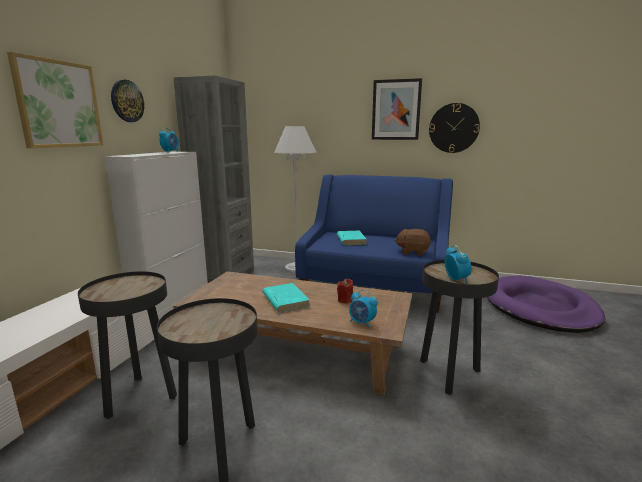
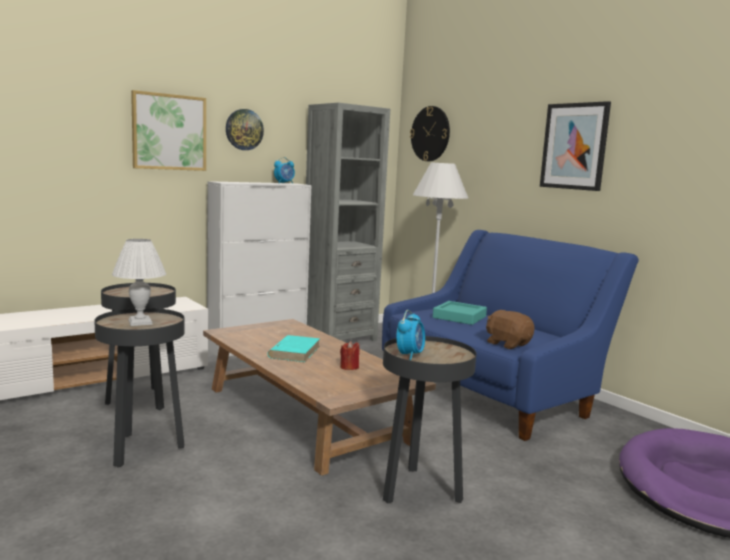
camera: 35 degrees right, 5 degrees down
(210, 323) = (139, 322): none -> white table lamp
(351, 240) = (459, 317): turquoise book -> turquoise tray
(362, 323) = (324, 386): alarm clock -> none
(453, 128) = (650, 176): wall clock -> wall clock (430, 134)

